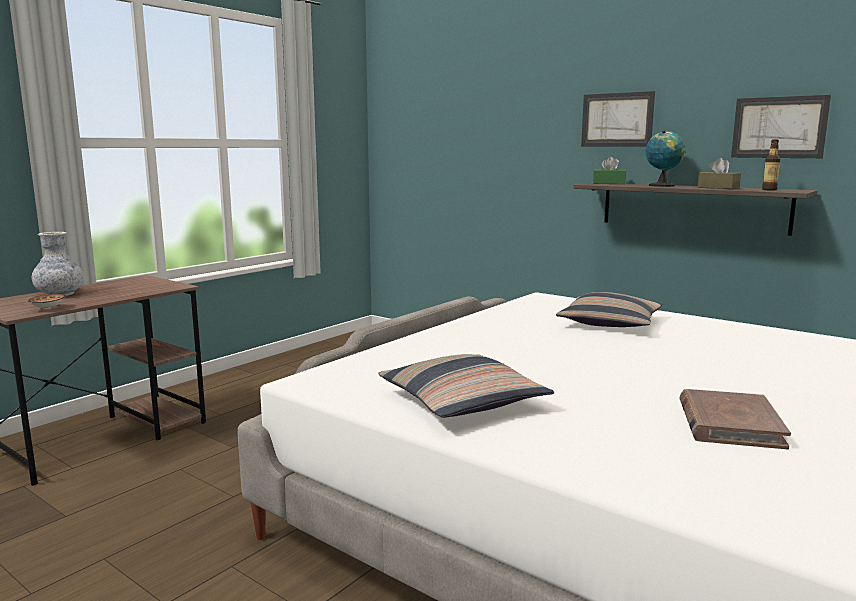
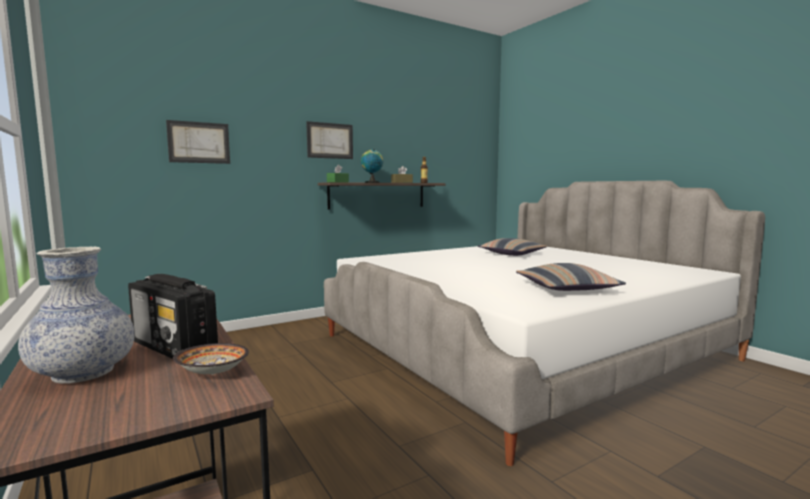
camera: 70 degrees left, 5 degrees down
(96, 297) = (174, 347): none -> radio
(609, 323) = (432, 258): pillow -> pillow (512, 254)
(729, 424) = (594, 267): brown book -> none
(779, 127) = (412, 151): picture -> picture (199, 142)

